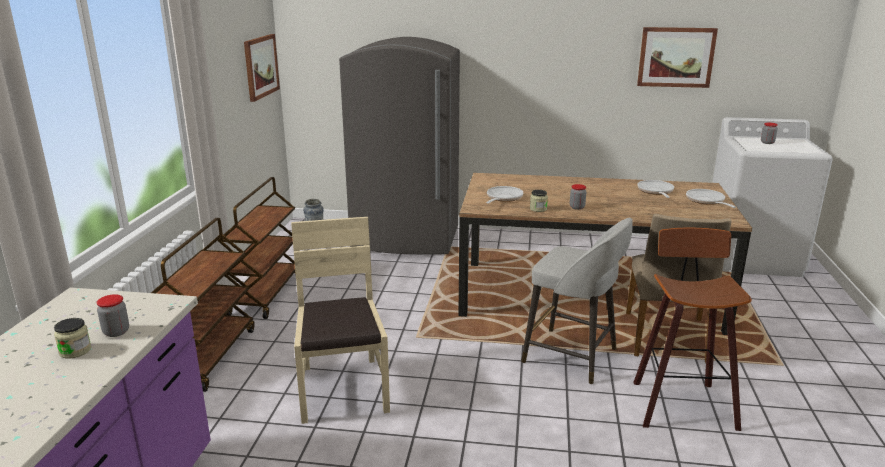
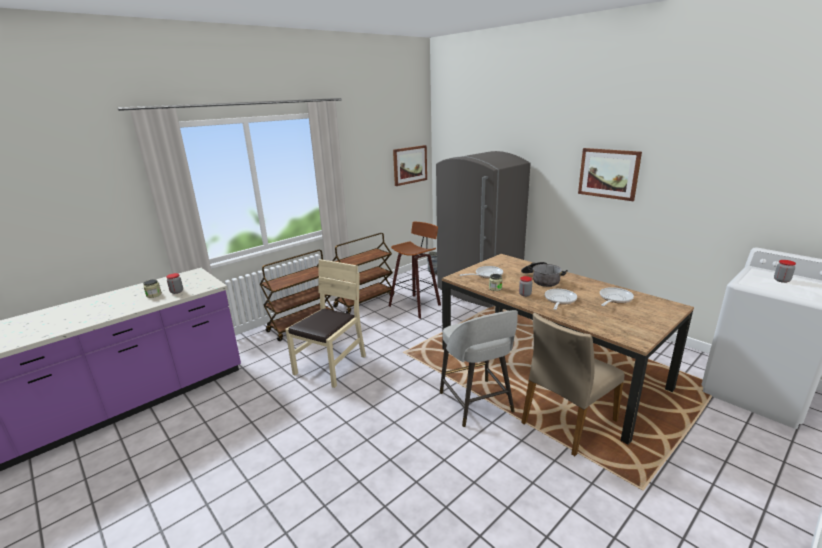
camera: 40 degrees right, 0 degrees up
(565, 190) = (541, 280): none -> cooking pot
(676, 57) = (709, 183): picture -> picture (608, 173)
(679, 403) = (506, 470): stool -> stool (416, 305)
(706, 201) = (647, 318): frying pan -> frying pan (559, 300)

